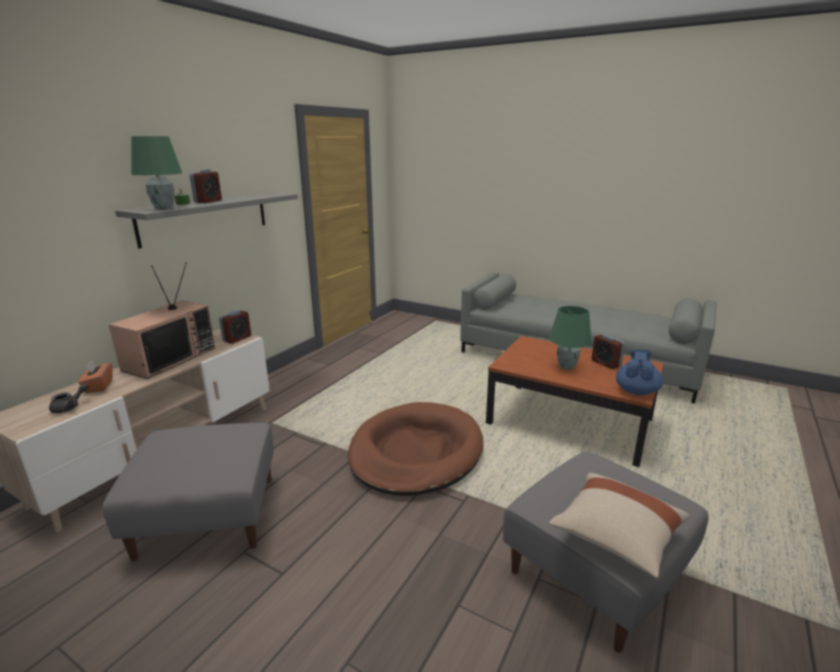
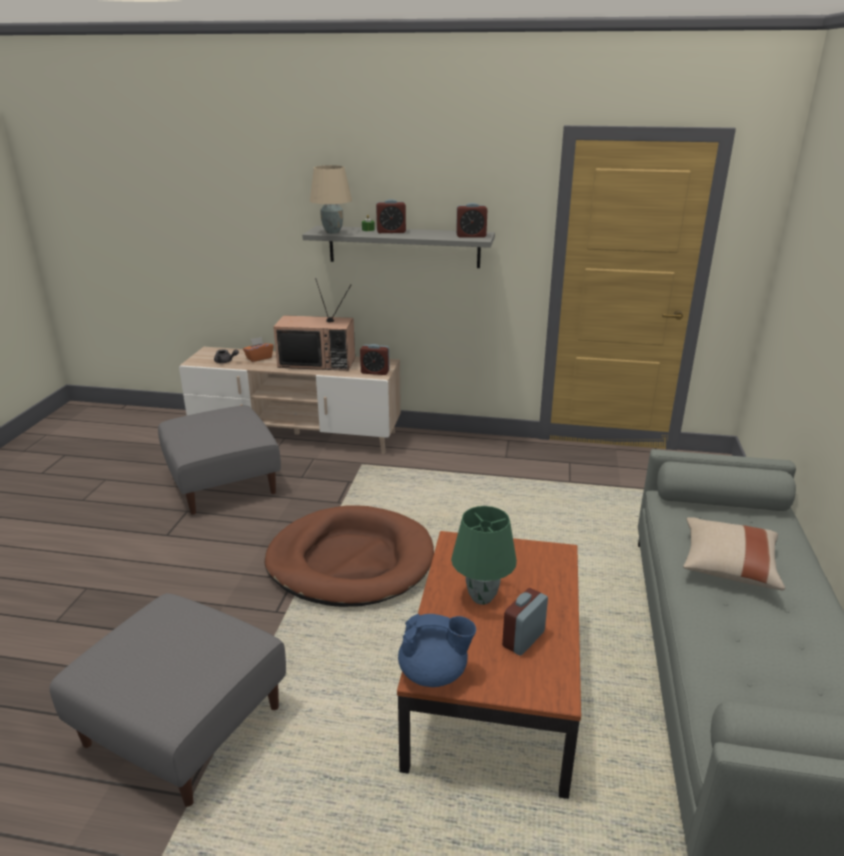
camera: 70 degrees right, 5 degrees up
(163, 208) = (332, 232): green table lamp -> beige table lamp
(271, 194) = (471, 236): none -> alarm clock
(615, 536) = (116, 660): beige pillow -> beige pillow (728, 566)

